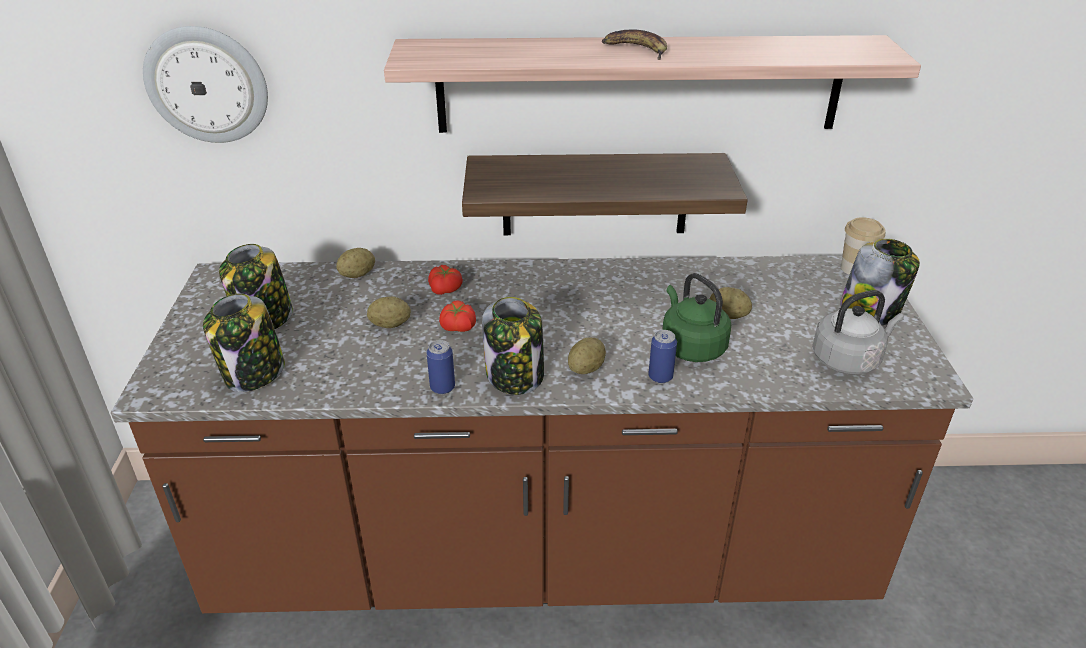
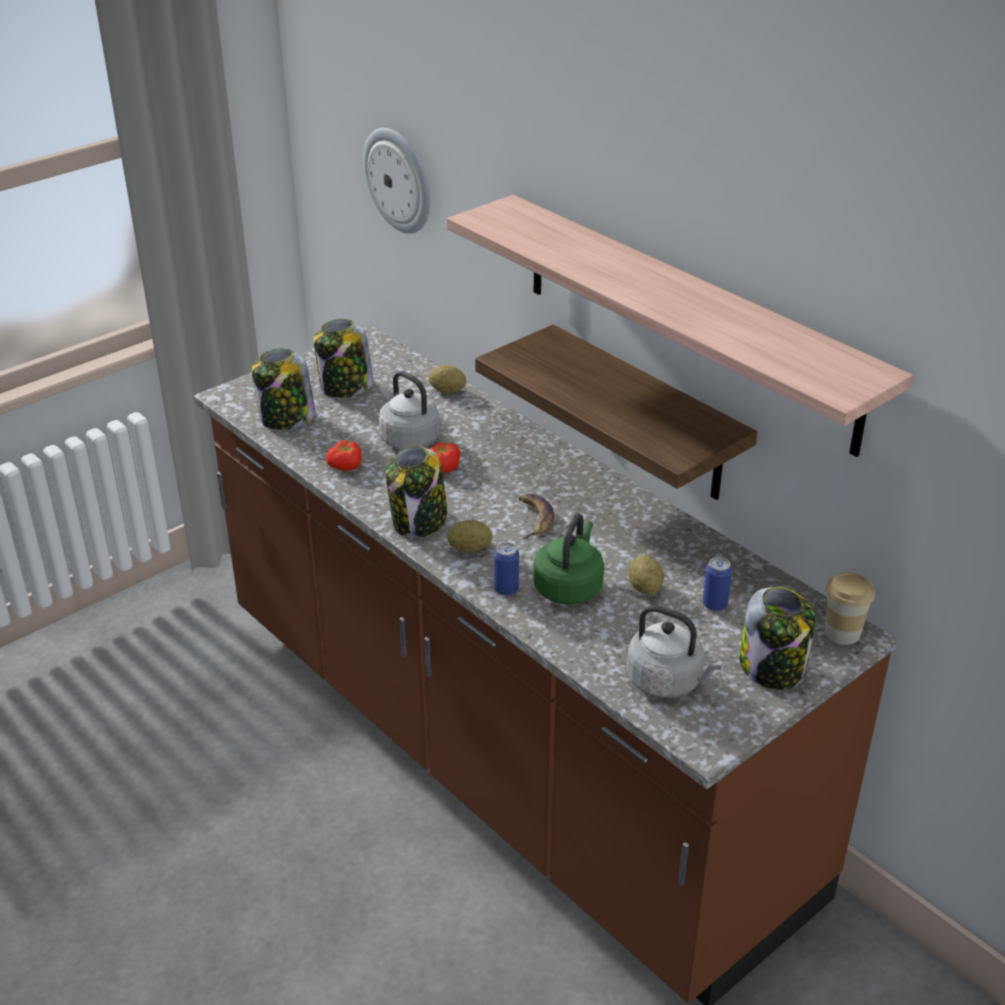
camera: 50 degrees right, 0 degrees up
(390, 325) = (407, 438): potato -> grey kettle
(442, 387) = (366, 498): can -> can (715, 604)
(446, 290) = (483, 437): tomato -> tomato (346, 466)
(635, 49) = (649, 282): banana -> banana (534, 518)

